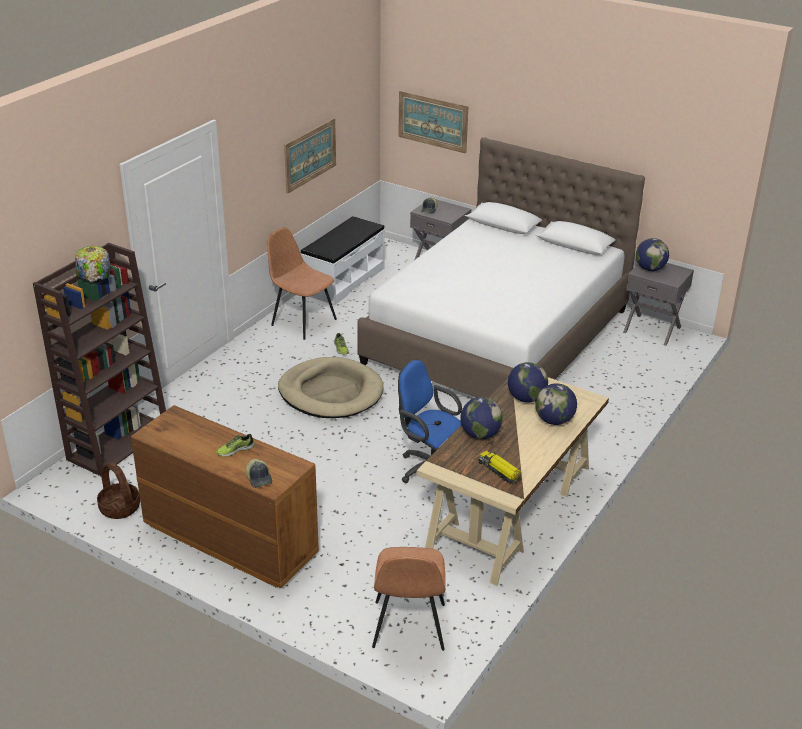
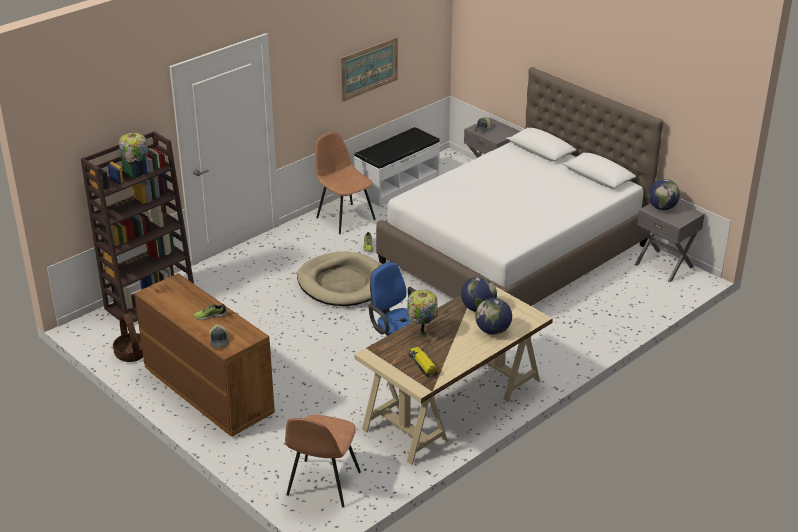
camera: 15 degrees right, 0 degrees up
(433, 121) = (493, 47): picture -> none
(480, 435) = (422, 333): globe -> table lamp

